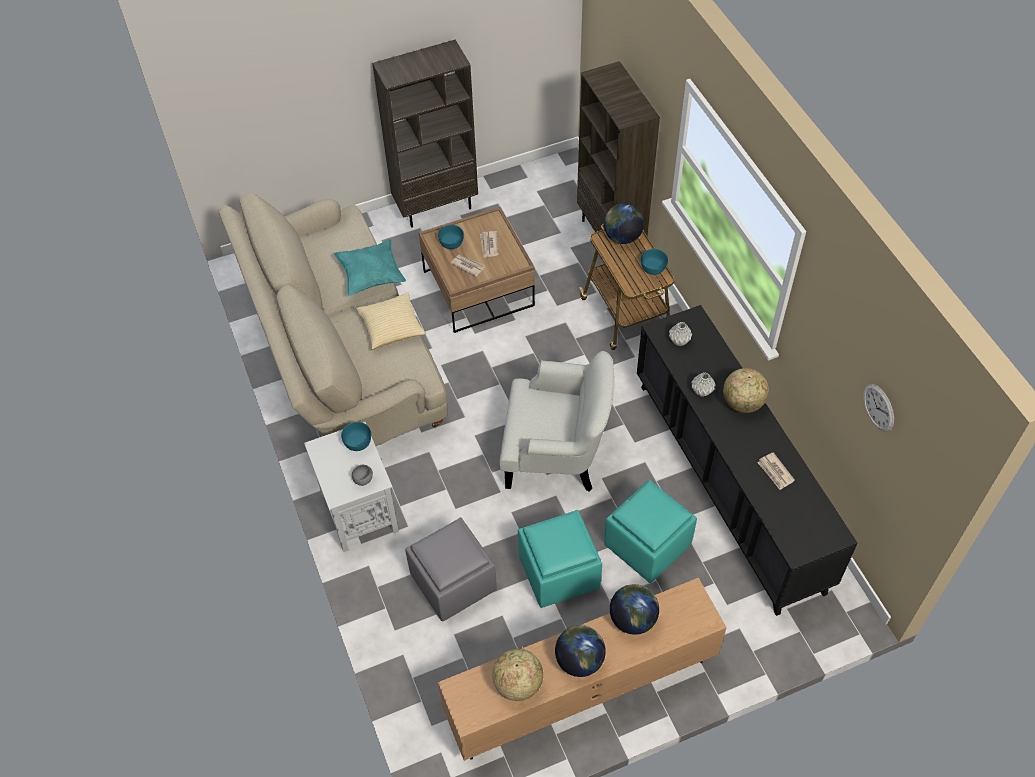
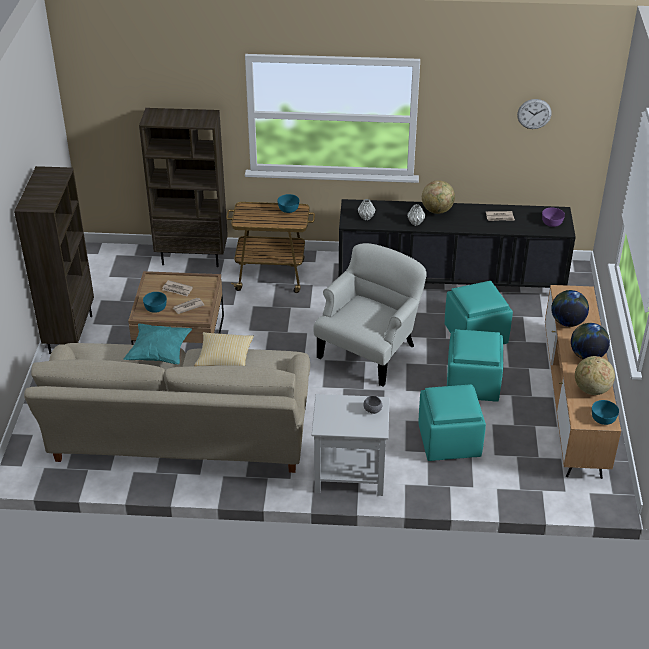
camera: 65 degrees left, 15 degrees down
(357, 442) = (333, 403): turquoise bowl -> turquoise bowl (603, 418)
(452, 582) = (448, 441): grey ottoman -> turquoise ottoman
(622, 237) = (247, 213): globe -> none
(803, 532) = (551, 223): none -> purple bowl

